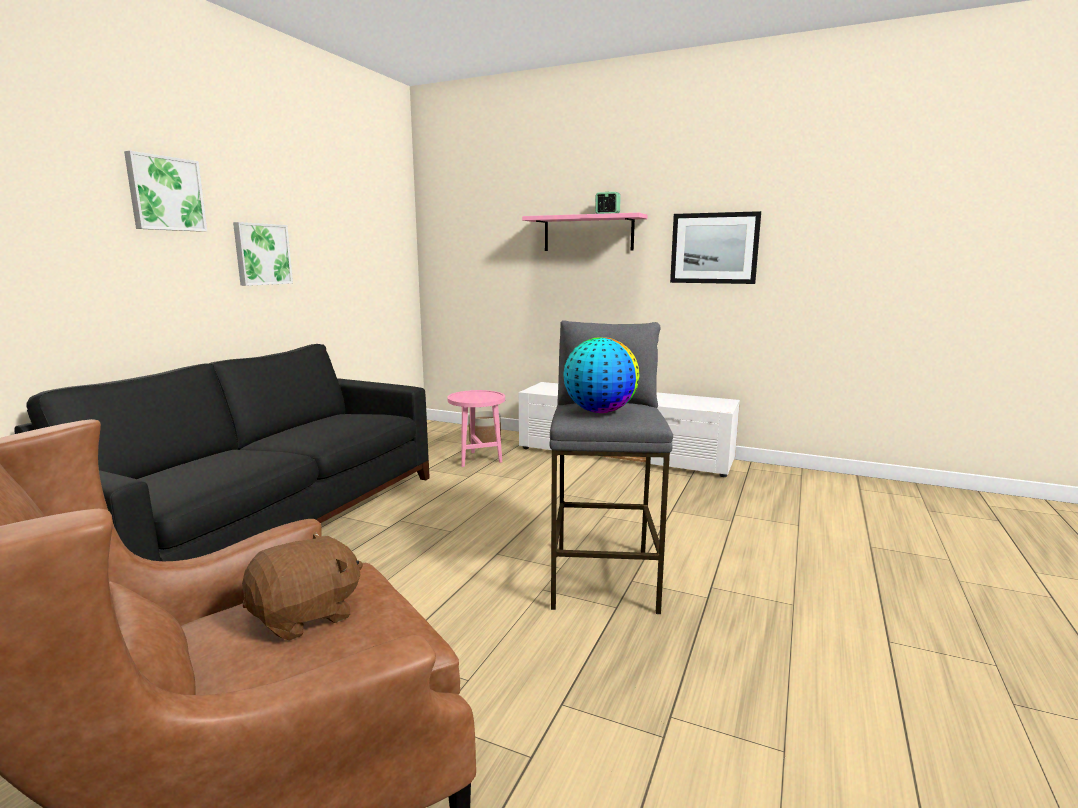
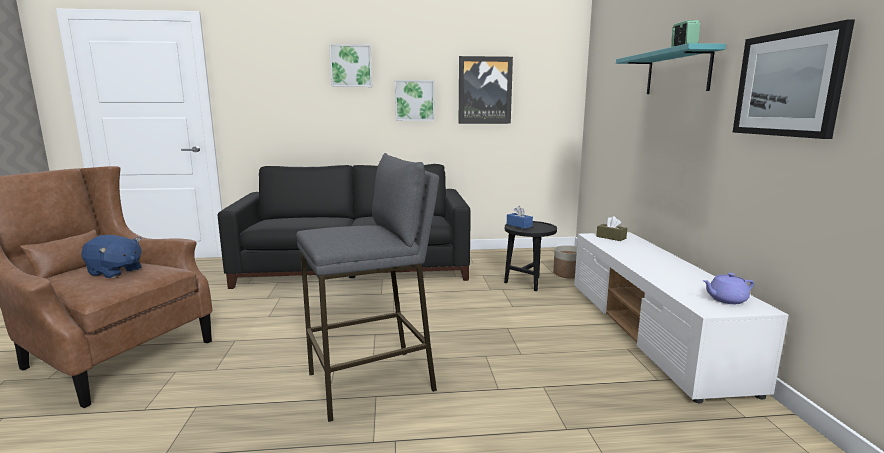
camera: 60 degrees right, 0 degrees up
(306, 615) = (115, 272): brown plush toy -> blue plush toy
(336, 241) = (485, 90): none -> picture
(466, 398) = (519, 225): none -> blue tissue box
(478, 459) = (528, 282): pink side table -> black side table
(547, 388) = (611, 237): none -> brown tissue box
(588, 233) = (677, 72): pink shelf -> turquoise shelf
(600, 411) = (343, 231): globe -> none
(708, 402) = (726, 300): none -> purple teapot

